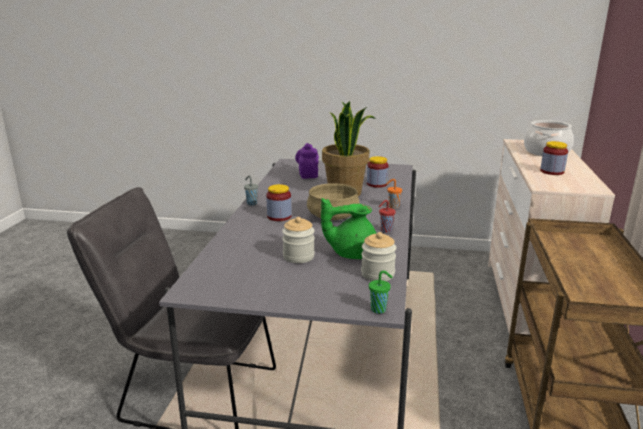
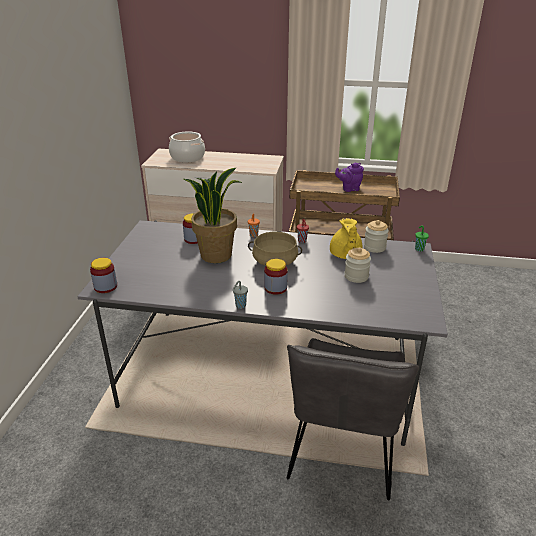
camera: 90 degrees left, 10 degrees up
(308, 175) = (154, 275): purple teapot -> purple teapot (349, 189)
(351, 253) = (345, 255): green teapot -> yellow teapot
(552, 171) = (237, 163): jar -> jar (105, 287)

